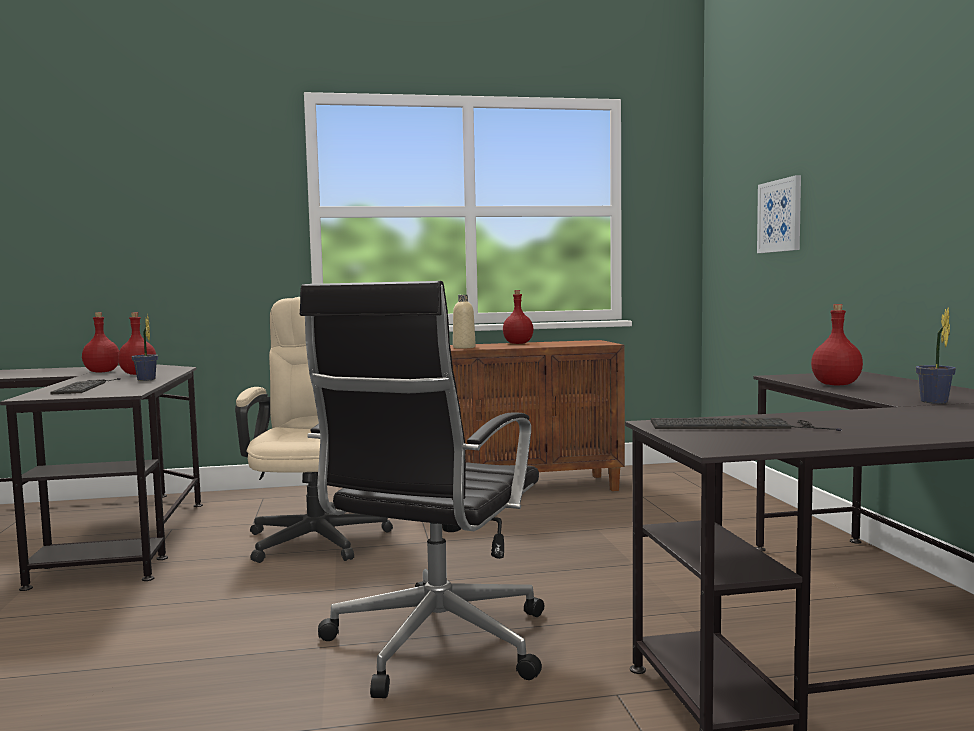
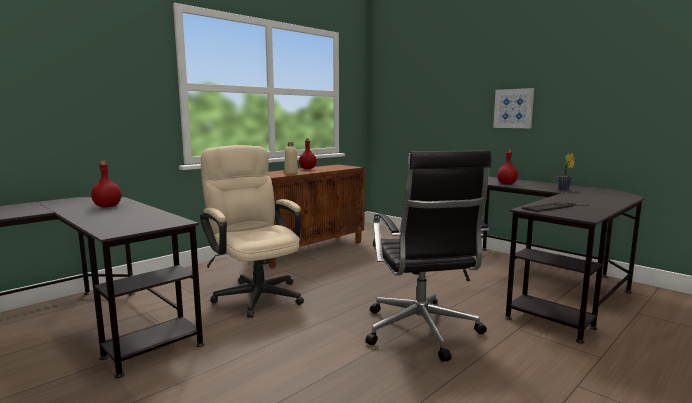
camera: 35 degrees left, 5 degrees up
(84, 387) = (116, 221): keyboard -> none
(102, 372) = (62, 207): red bottle -> none
(146, 380) = (140, 210): potted plant -> none
(780, 216) = (432, 103): picture -> picture (513, 108)

